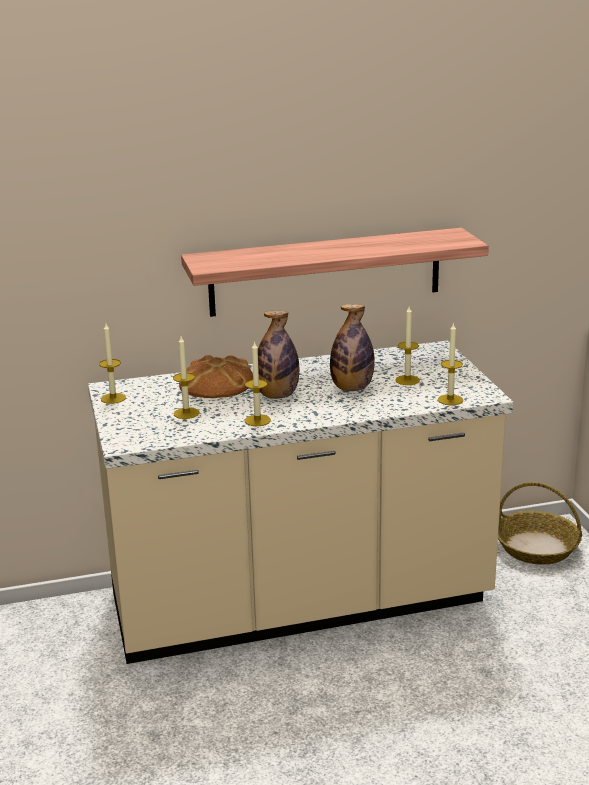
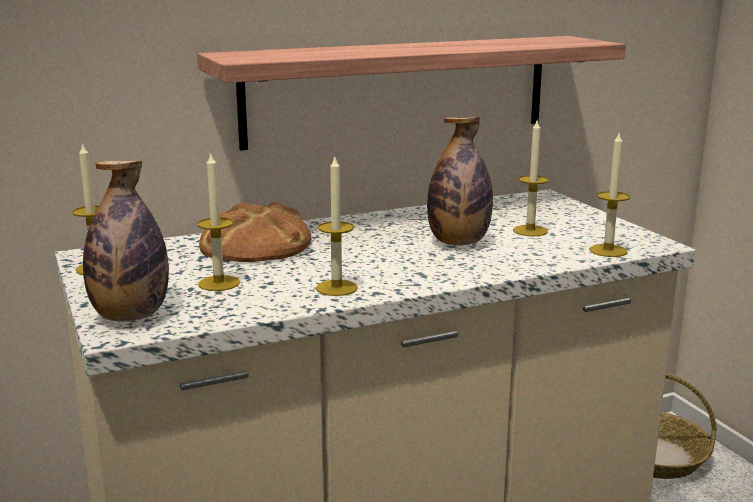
camera: 10 degrees left, 5 degrees down
(277, 395) = (353, 255): bottle -> bottle (130, 316)

